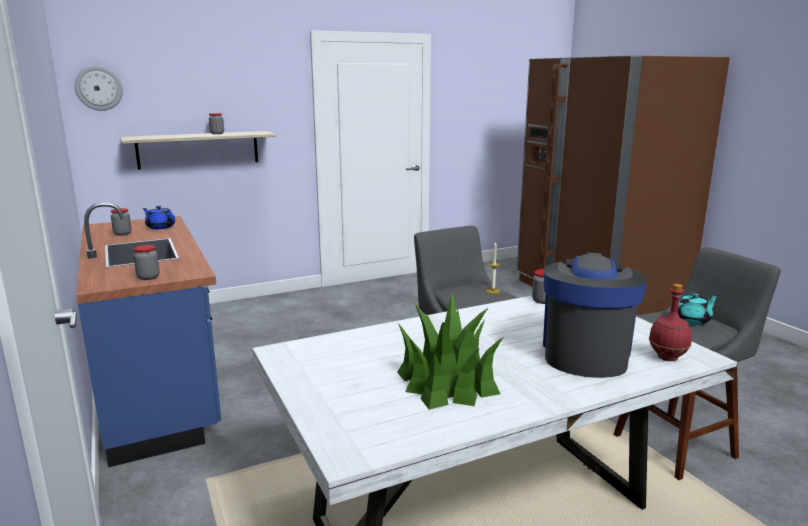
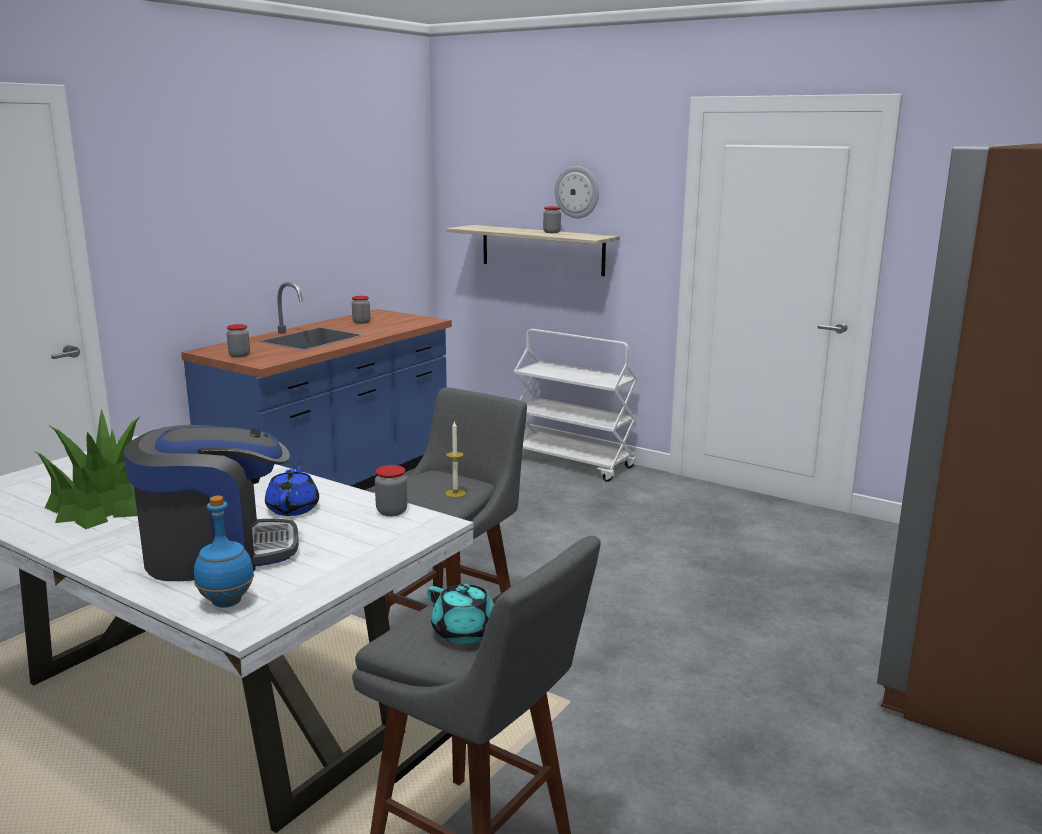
camera: 60 degrees right, 0 degrees up
(99, 88) = (461, 170): wall clock -> wall clock (577, 192)
(160, 227) = (398, 324): blue teapot -> blue teapot (293, 508)
(265, 304) = (573, 463): none -> white cart
(668, 358) = (226, 603): red bottle -> blue bottle

